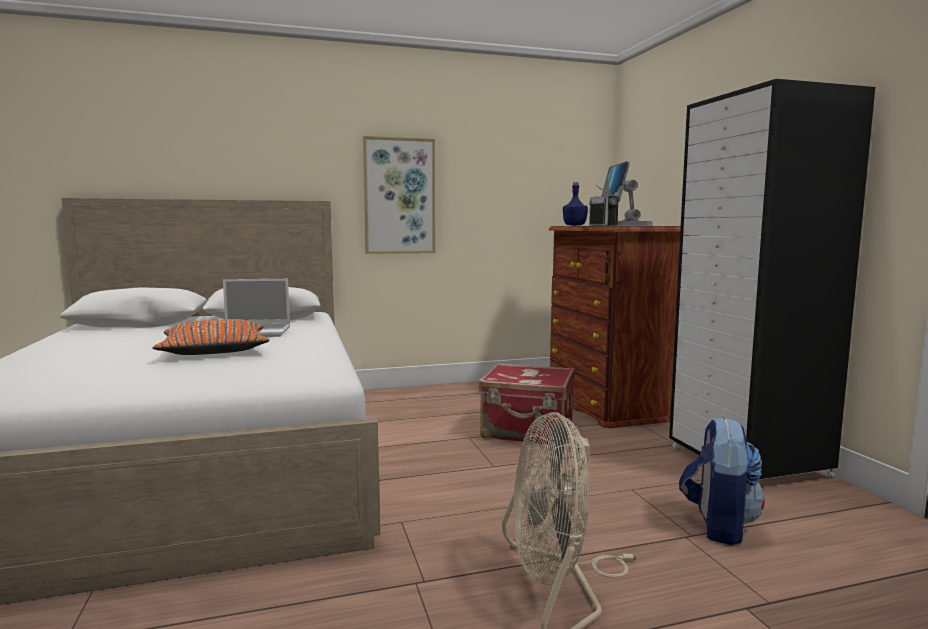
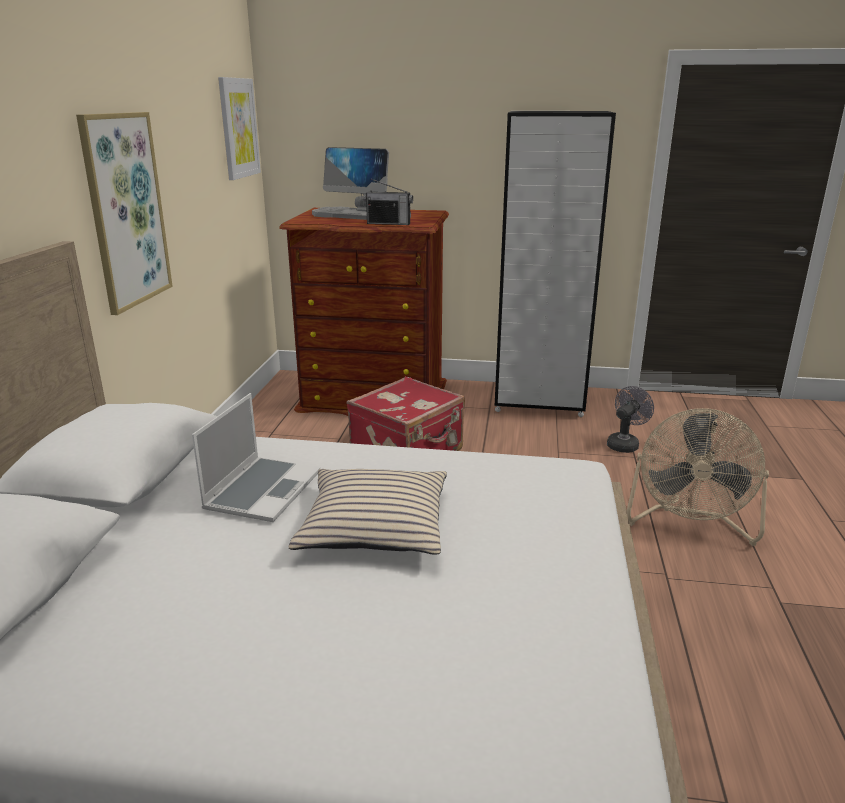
camera: 65 degrees left, 15 degrees up
(214, 350) = (374, 525): orange pillow -> beige pillow
(574, 160) = (238, 128): none -> picture
(575, 225) = (305, 219): blue bottle -> none
(718, 525) = (625, 444): backpack -> grey fan

